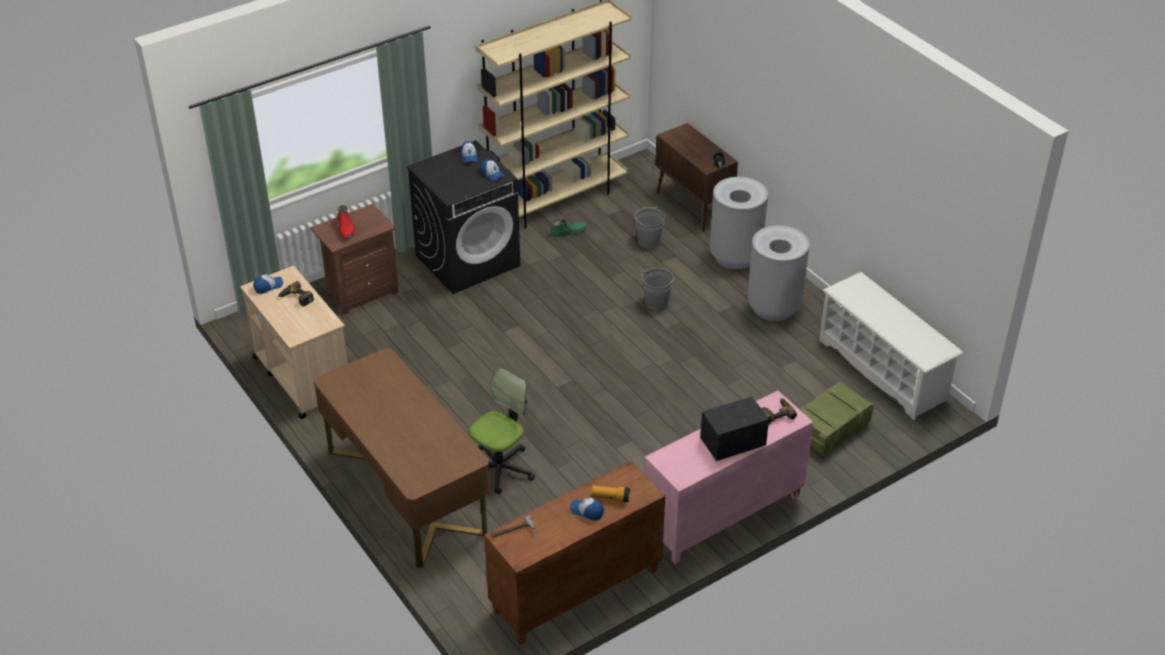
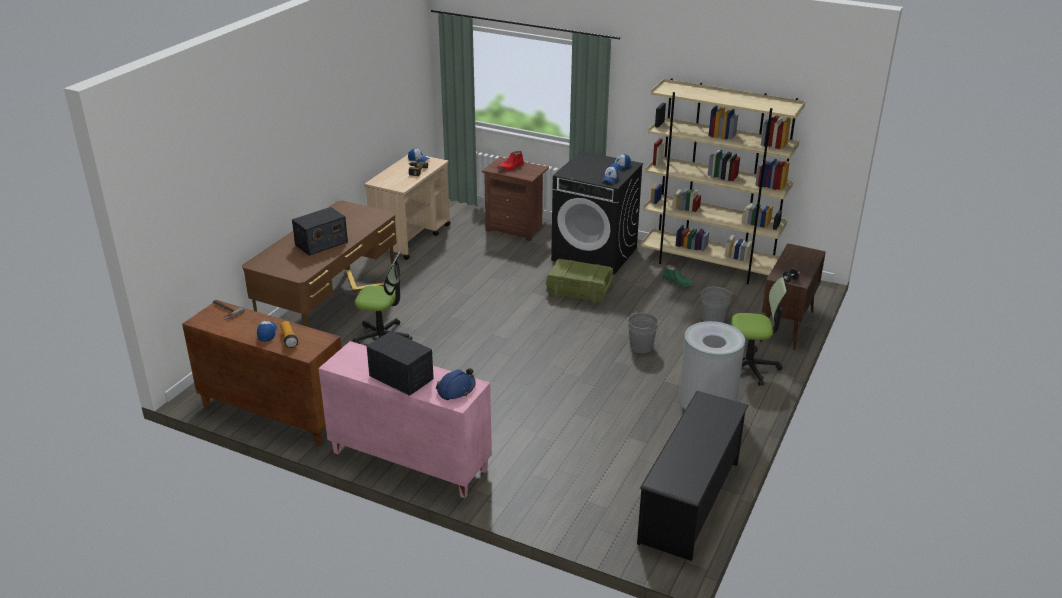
camera: 60 degrees right, 10 degrees down
(411, 423) = (321, 243): none -> radio
(735, 256) = (749, 367): grey trash can -> office chair
(775, 413) = (456, 389): power drill -> blue hard hat
(829, 430) = (571, 491): crate -> crate (578, 291)
(883, 370) = (690, 502): white shoe rack -> black shoe rack

